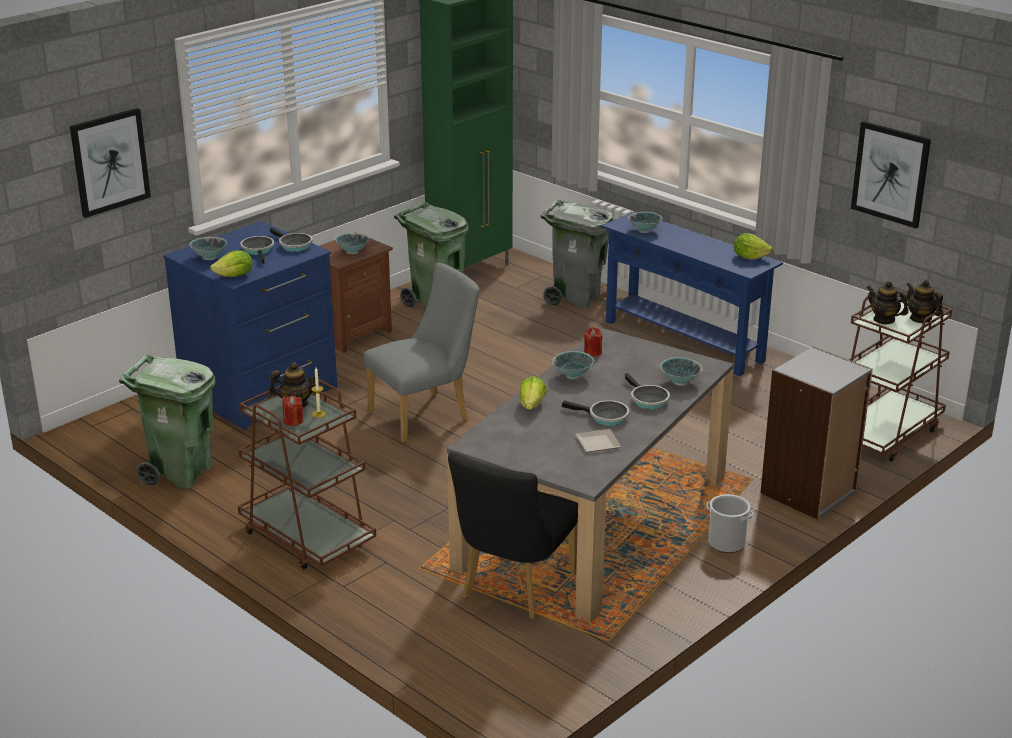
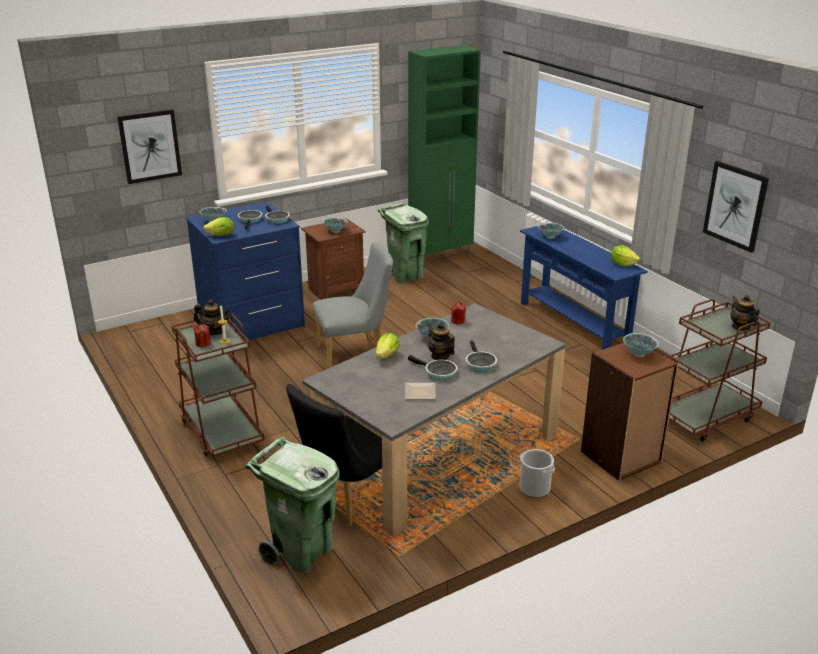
camera: 15 degrees right, 0 degrees up
(181, 473) = (165, 372): green trash can -> green trash can (302, 552)
(576, 298) = (507, 284): grey trash can -> none
(680, 382) = (513, 353): bowl -> bowl (638, 354)
(809, 493) = (621, 457): grey bookcase -> brown bookcase
(884, 320) = (708, 324): teapot -> teapot (440, 356)

